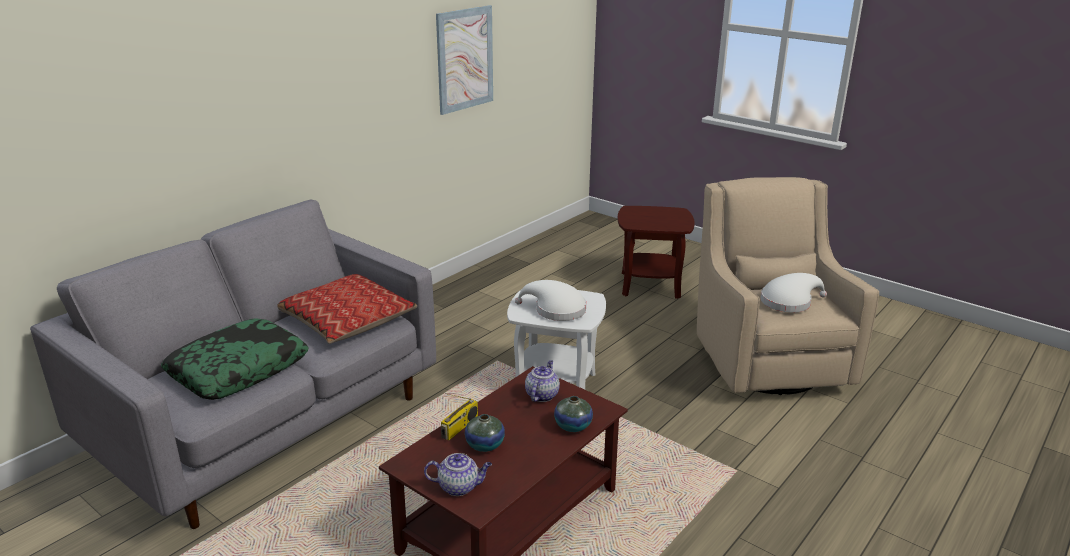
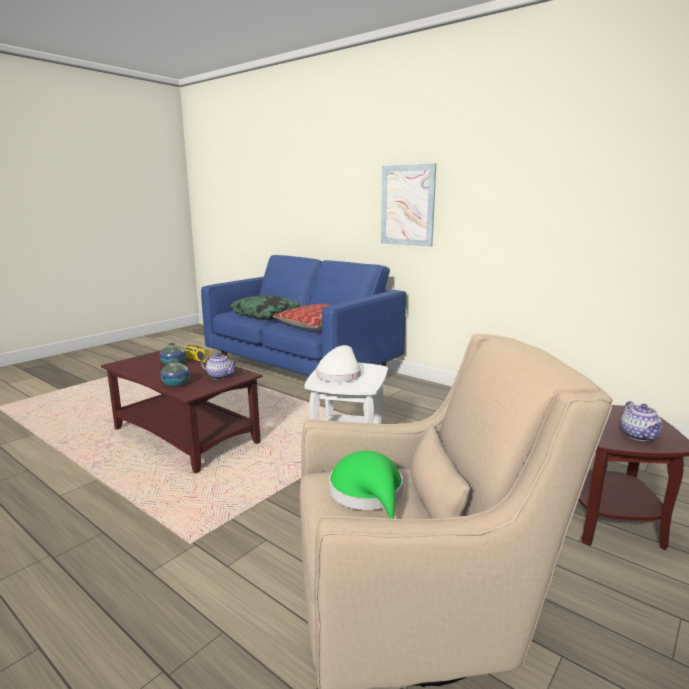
camera: 90 degrees right, 10 degrees down
(269, 426) = (302, 372): grey sofa -> blue sofa
(459, 487) = (139, 360): teapot -> teapot (639, 436)
(465, 59) = (585, 202): picture -> picture (407, 205)
(789, 302) = (368, 495): white hat -> green hat

